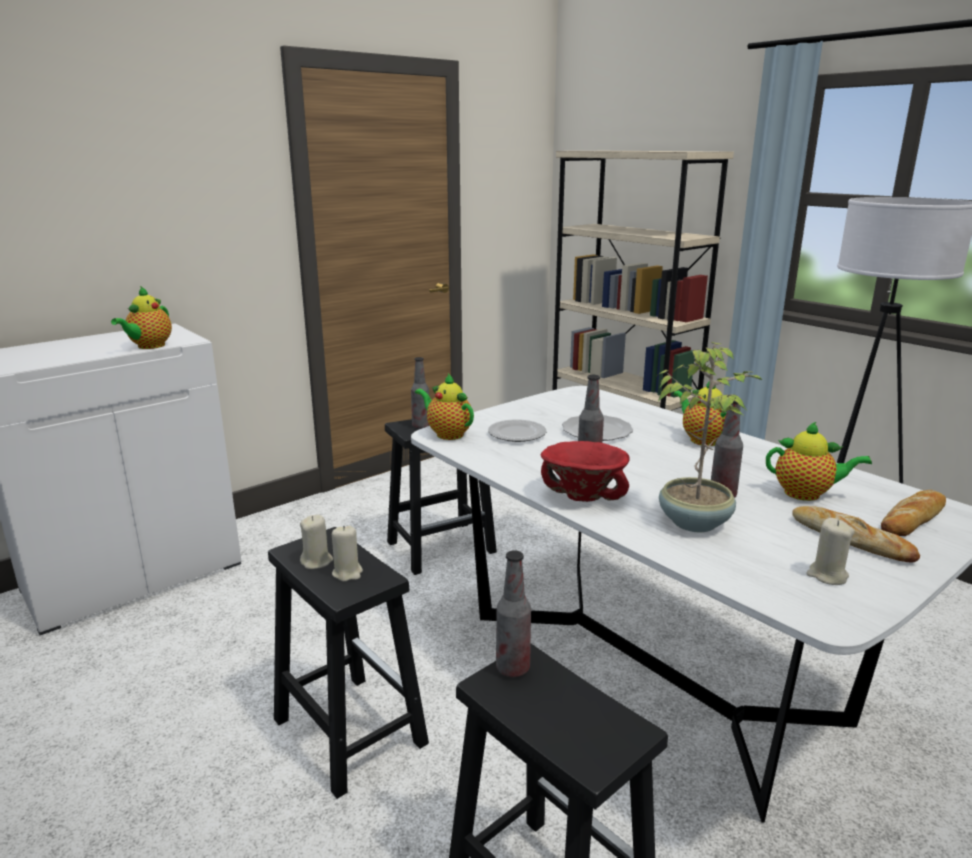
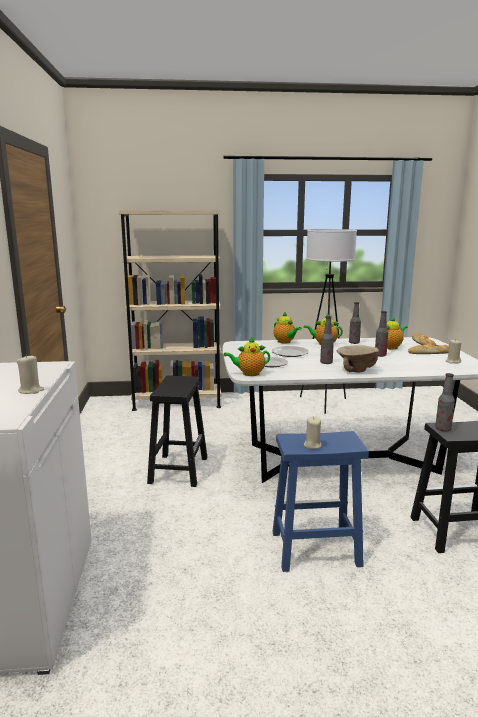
camera: 55 degrees left, 5 degrees down
(149, 346) = (46, 374): teapot -> teapot (285, 342)
(347, 573) = (333, 441): beige candle -> beige candle (31, 391)
(347, 730) = (314, 549): black stool -> blue stool
(421, 426) = (172, 389): bottle -> bottle (354, 343)
(583, 495) = (356, 370): red bowl -> beige bowl
(695, 521) = (398, 363): potted plant -> none

